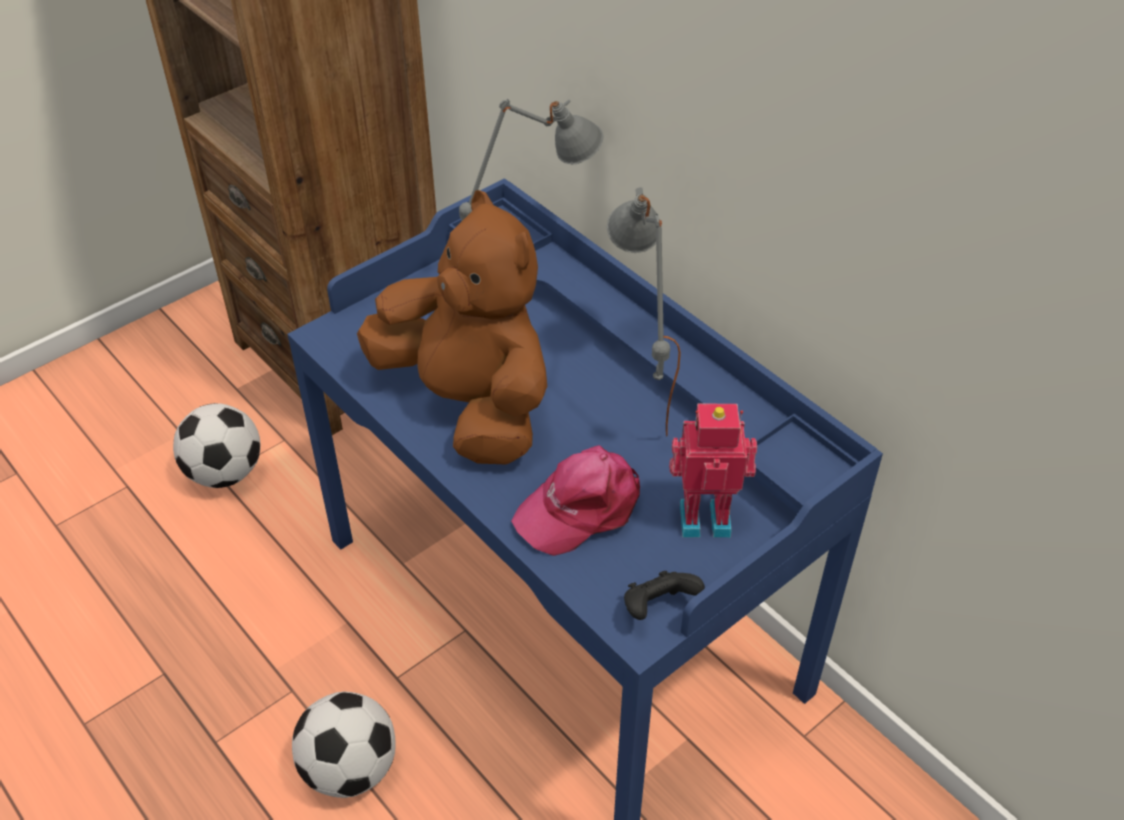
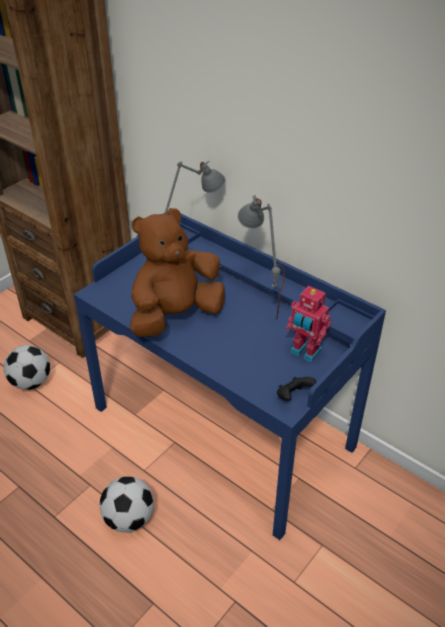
camera: 10 degrees left, 5 degrees down
(469, 404) = (175, 316): brown plush toy -> brown plush toy turned 75 degrees counterclockwise
(581, 507) = (243, 356): pink cap -> none
(704, 516) = (304, 352): toy robot -> toy robot turned 135 degrees counterclockwise

